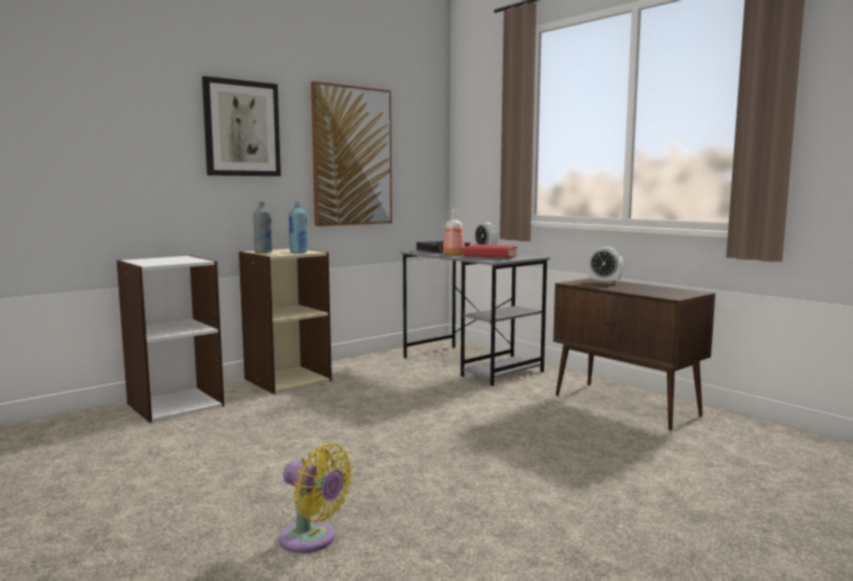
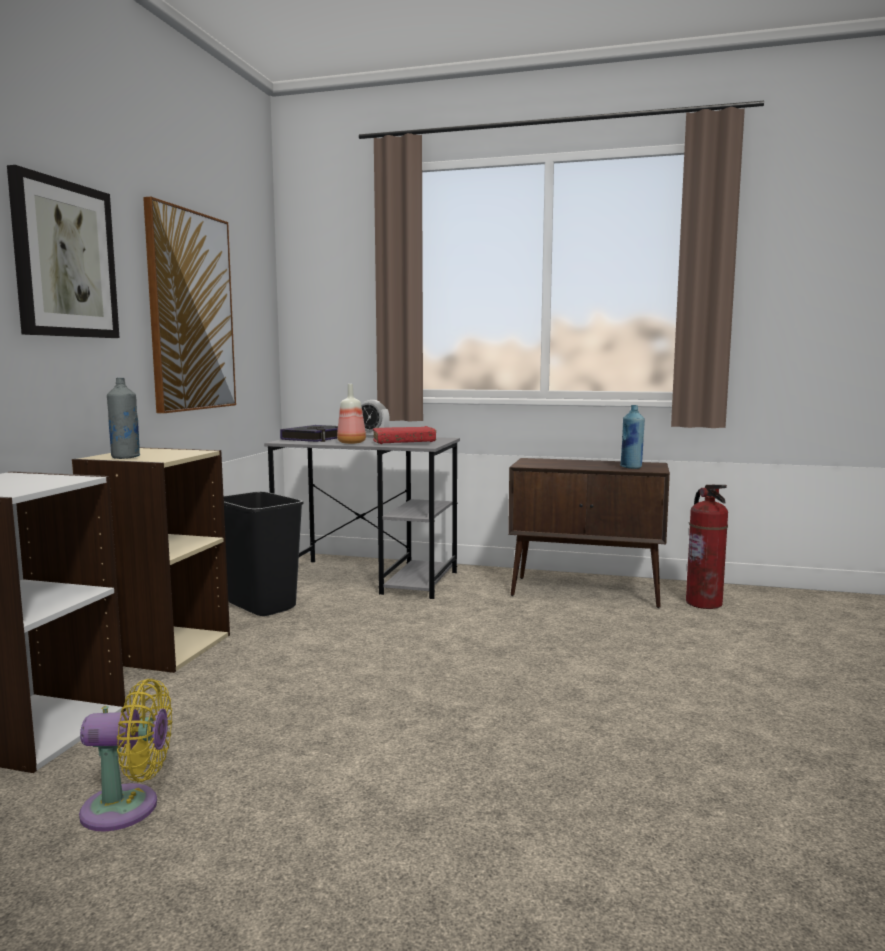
camera: 35 degrees left, 0 degrees up
(298, 252) = (179, 453): blue bottle -> blue bottle (631, 467)
(312, 540) = (569, 848): yellow fan -> yellow fan (128, 808)
(375, 368) = (260, 606): none -> black trash can
(604, 282) = (551, 462): alarm clock -> none
(725, 436) = (703, 603): none -> fire extinguisher

